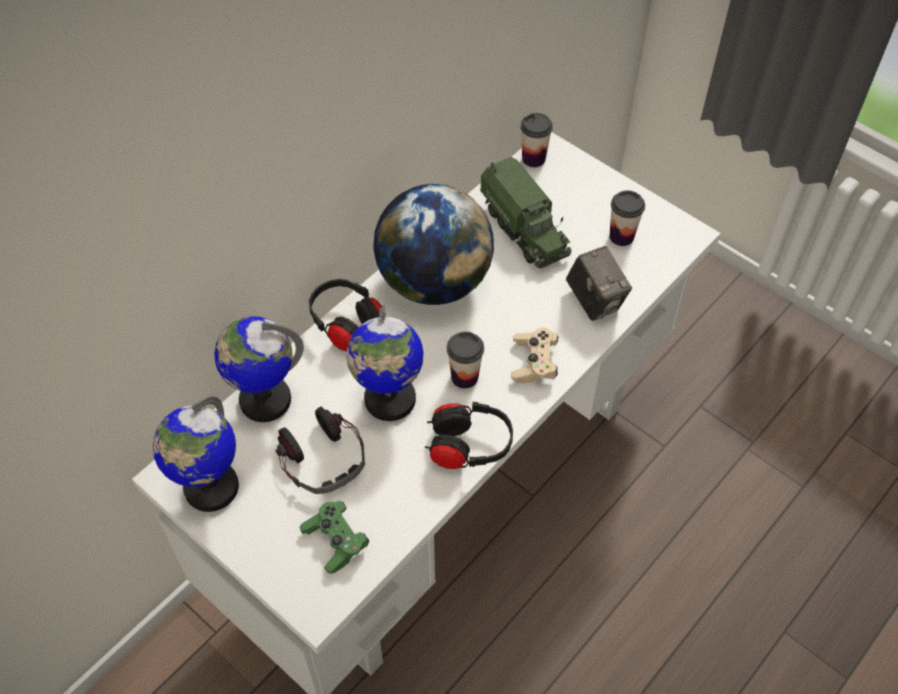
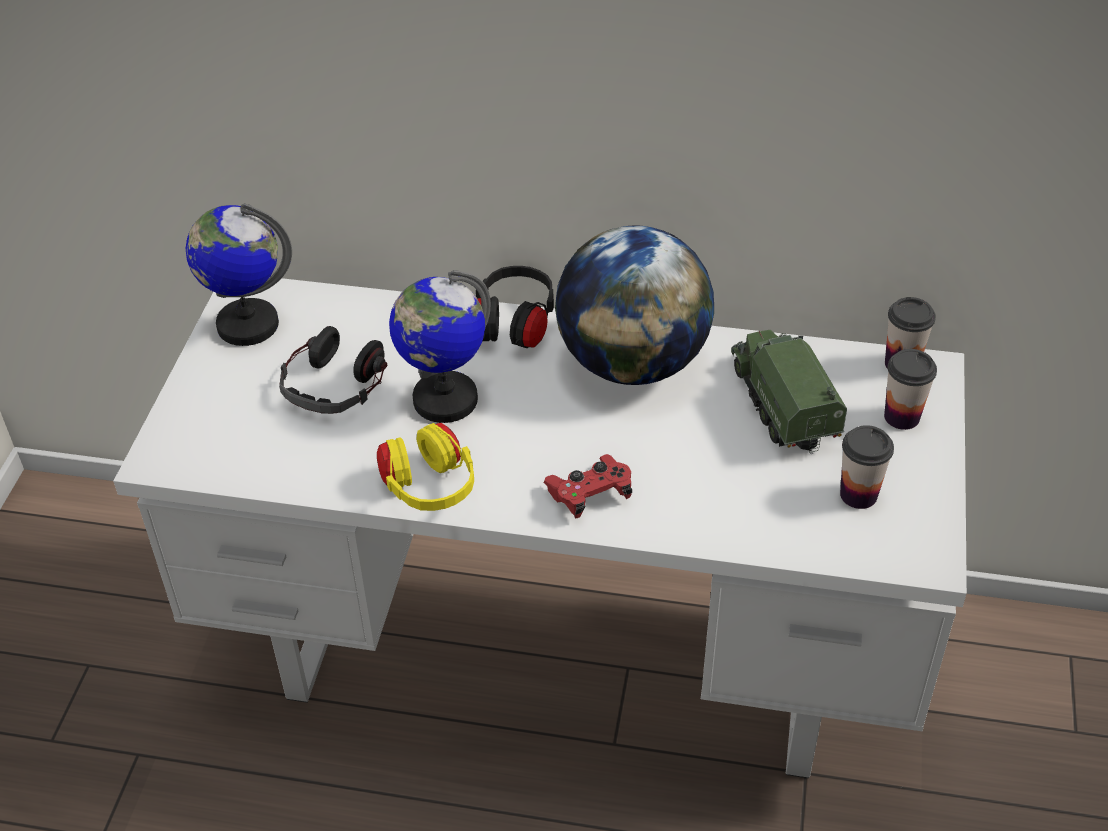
camera: 60 degrees right, 10 degrees down
(264, 400) = (375, 311): globe -> none
(336, 541) = (242, 439): green game controller -> none
(464, 377) = (521, 445): cup -> cup (902, 417)
(468, 447) = (429, 489): black headphones -> yellow headphones
(525, 229) = (782, 403): toy truck -> toy truck turned 135 degrees clockwise
(534, 362) = (590, 495): beige game controller -> red game controller
(595, 301) = (730, 511): camera -> none

